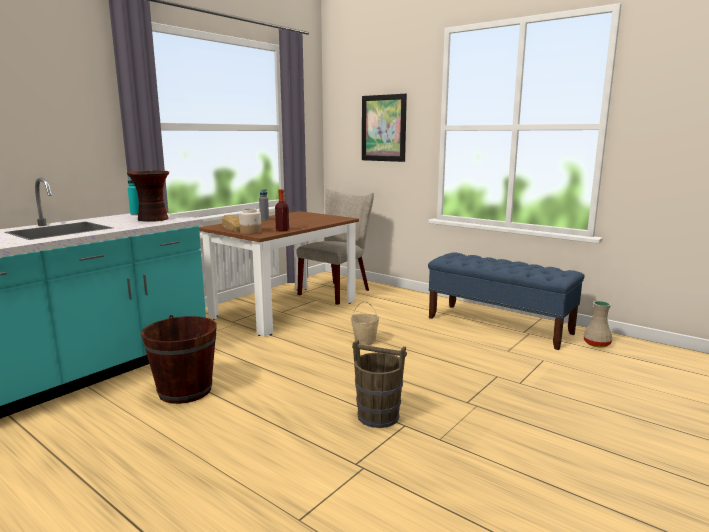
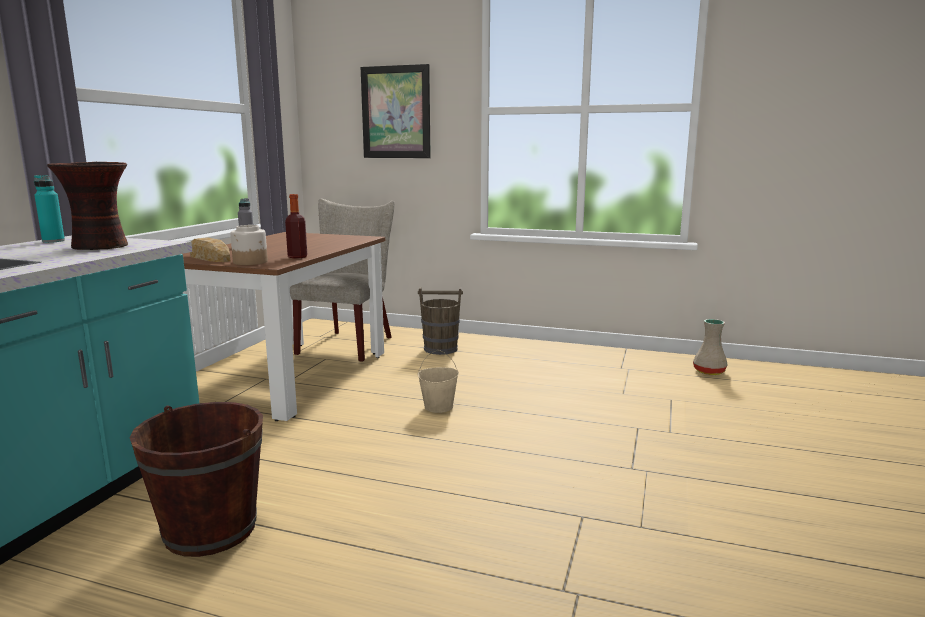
camera: 20 degrees left, 0 degrees up
(378, 416) = (538, 511): brown bucket -> brown bucket (441, 349)
(499, 325) = (587, 364): blue bench -> none

